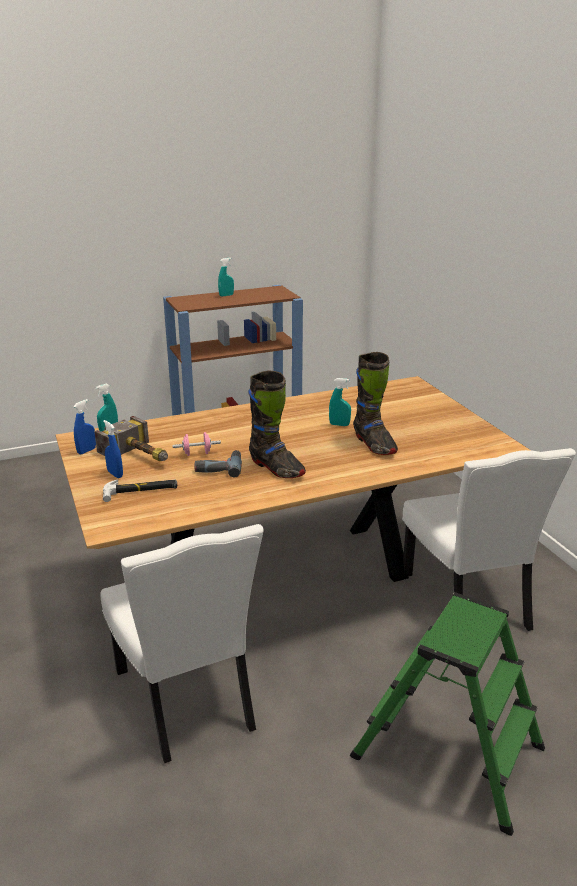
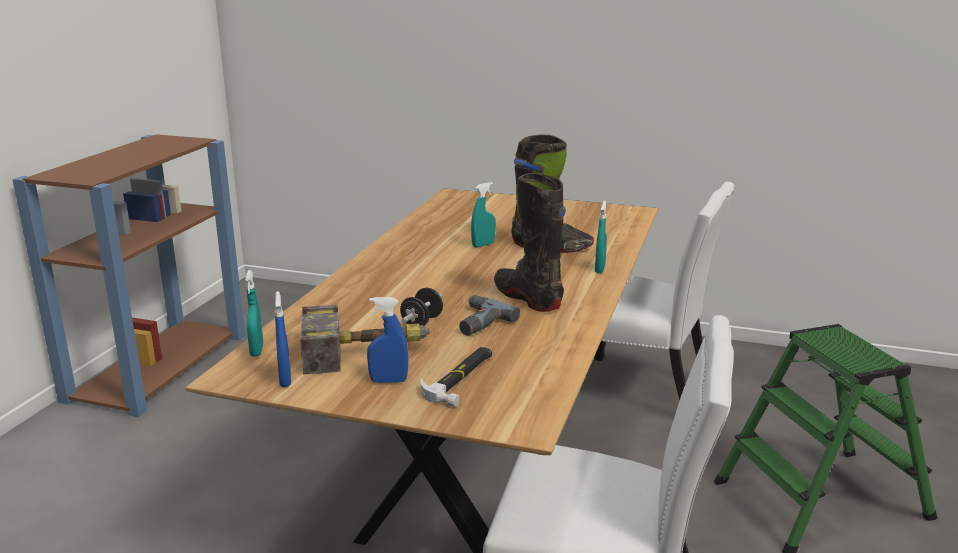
camera: 50 degrees left, 5 degrees down
(197, 453) = (422, 322): pink dumbbell -> black dumbbell
(226, 295) = (112, 157): turquoise spray bottle -> turquoise spray bottle (600, 269)
(276, 468) = (528, 298): black boot -> black boot turned 120 degrees counterclockwise

